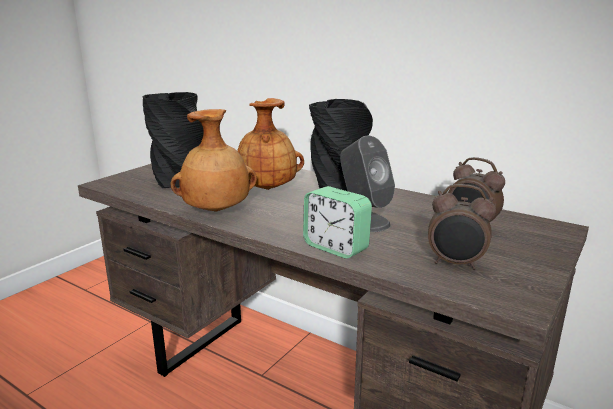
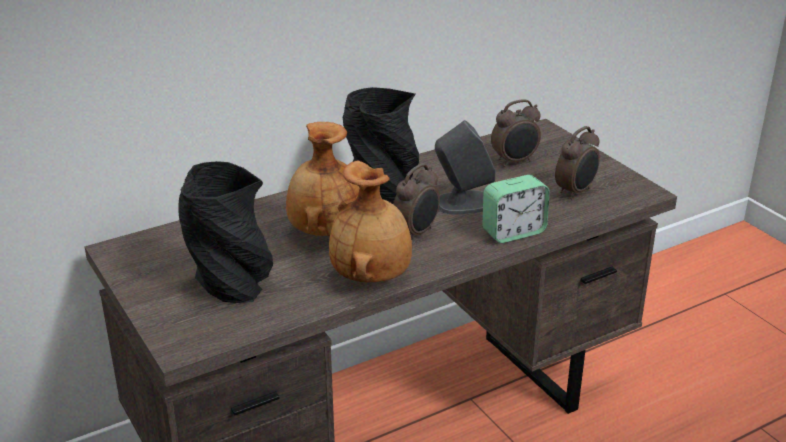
camera: 65 degrees left, 10 degrees up
(293, 213) = (416, 233): none -> alarm clock

